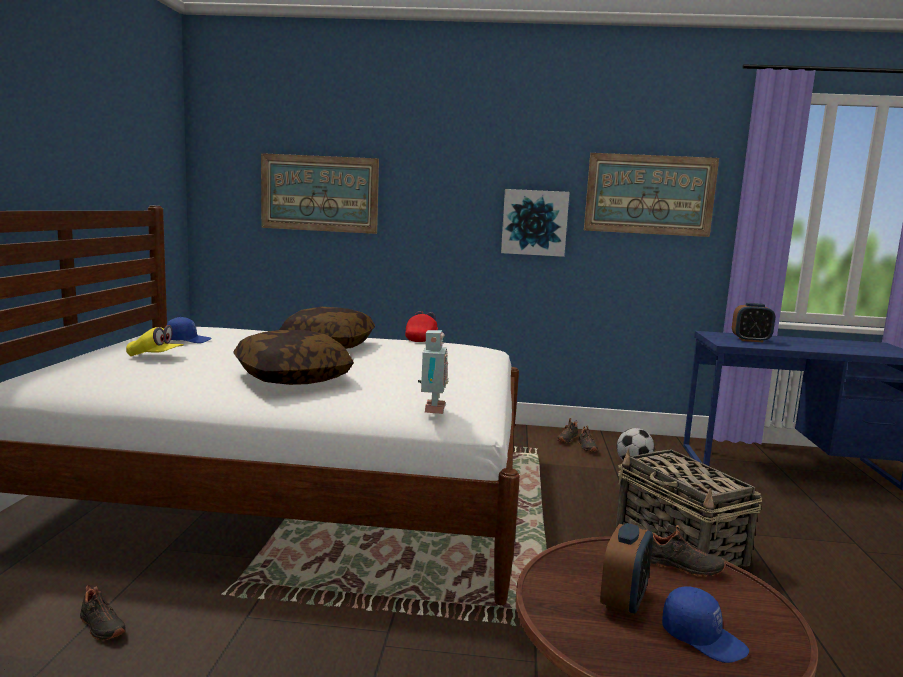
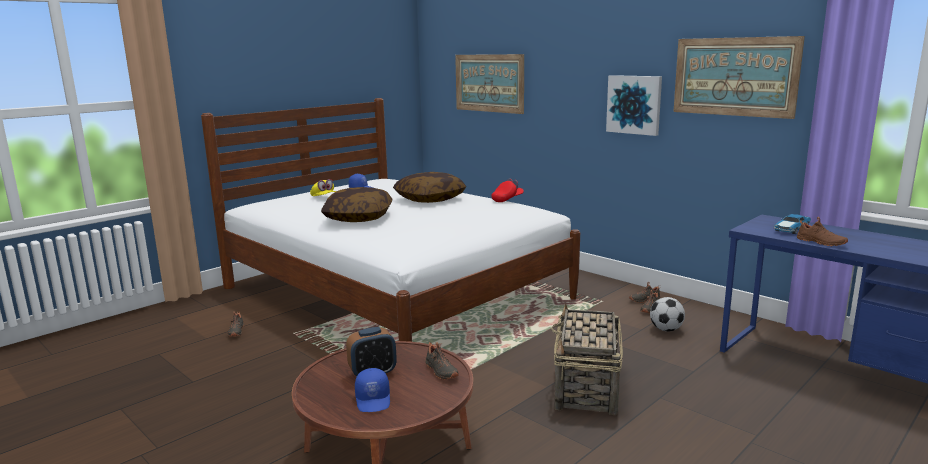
camera: 40 degrees right, 5 degrees up
(431, 410) = (385, 246): toy robot -> none
(750, 340) = (791, 229): alarm clock -> toy car
(798, 348) = (820, 243): none -> brown shoe

